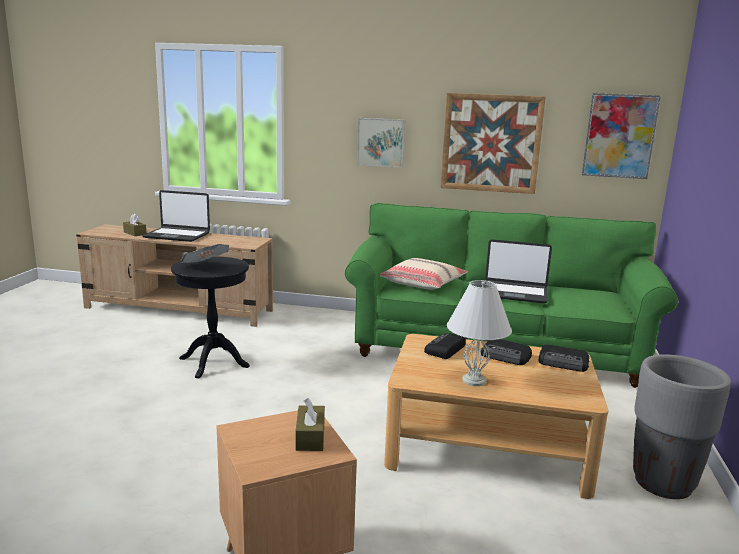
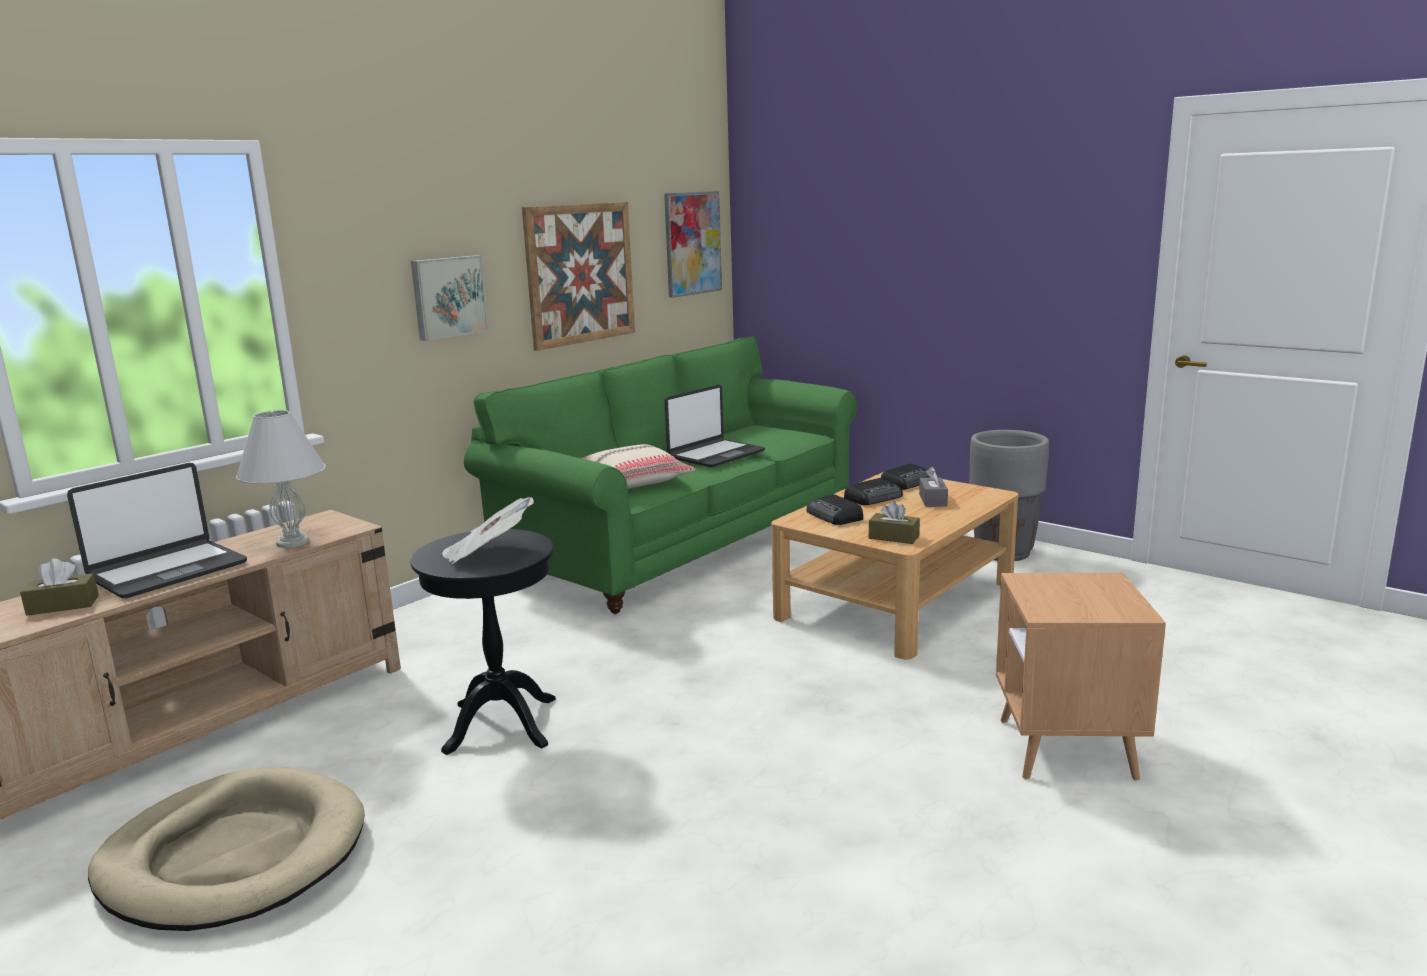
camera: 60 degrees left, 0 degrees up
(86, 345) = (234, 856): none -> beige dog bed
(310, 437) = (1073, 583): brown tissue box -> brown tissue box (893, 537)
(473, 380) = (923, 520): white table lamp -> white table lamp (292, 542)
(530, 378) = (933, 500): none -> grey tissue box

